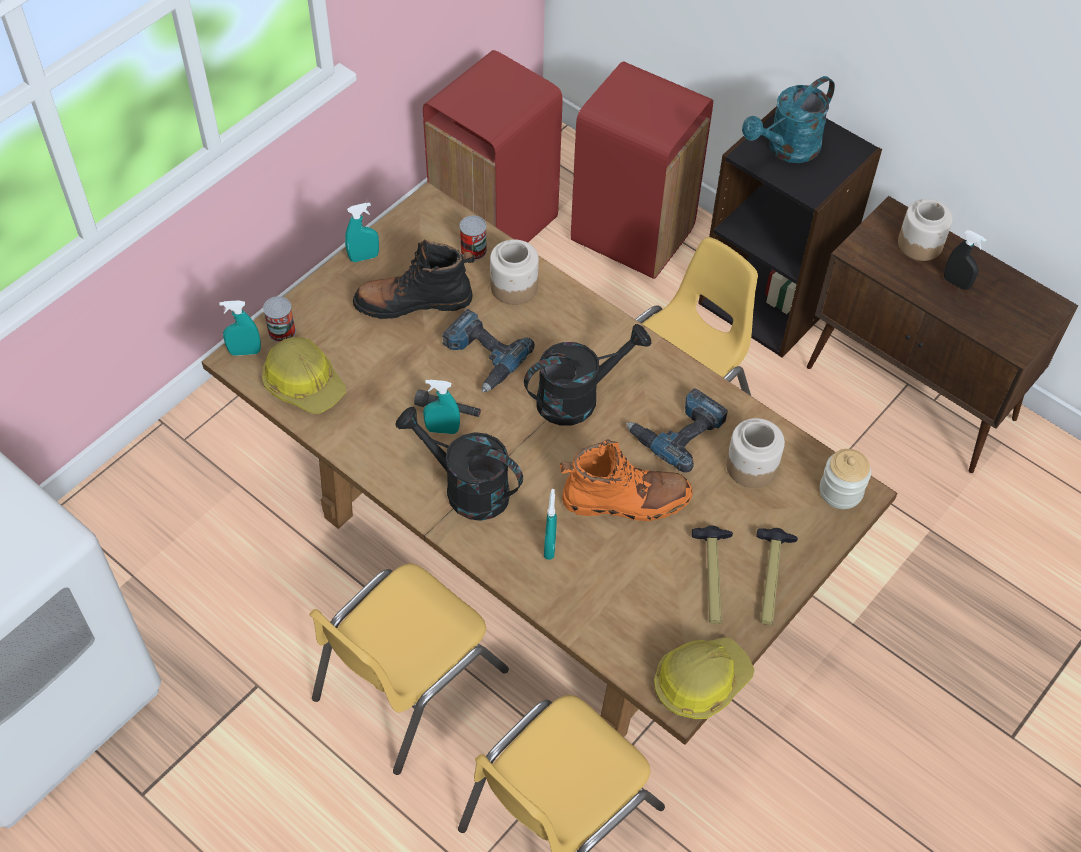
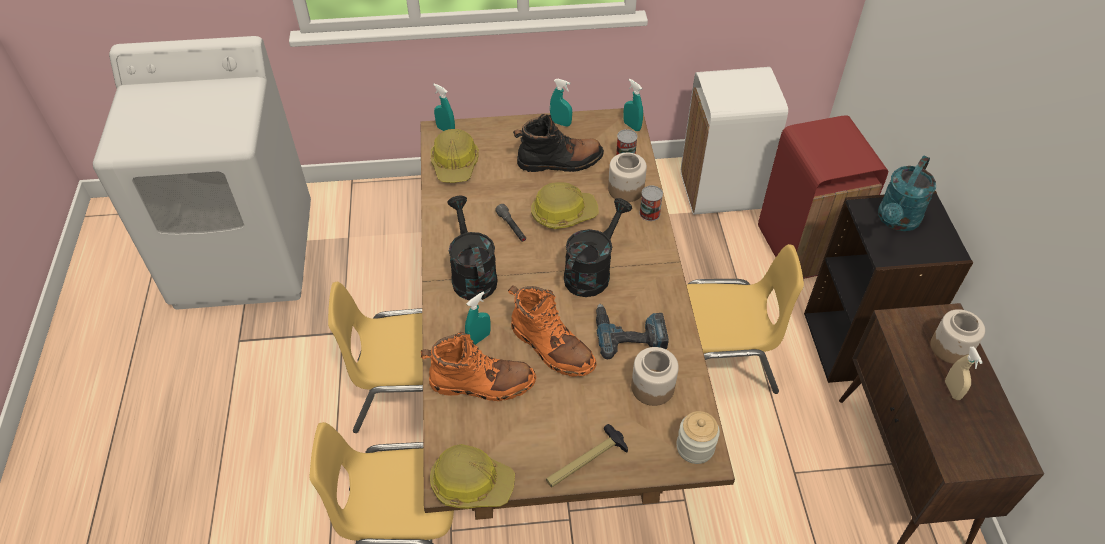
camera: 45 degrees right, 5 degrees down
(282, 331) = (475, 132): can -> can (649, 213)
(413, 302) = (560, 162): black boot -> black boot turned 135 degrees clockwise
(442, 429) = (496, 235): turquoise spray bottle -> turquoise spray bottle (632, 126)
(482, 356) = (563, 213): power drill -> hard hat
(496, 226) = (721, 191): red trash can -> white trash can
(578, 397) = (592, 272): black watering can -> black watering can turned 75 degrees counterclockwise
(604, 586) = (482, 384): none -> orange boot
(713, 577) = (550, 431): hammer -> none
(787, 149) = (896, 221): turquoise watering can -> turquoise watering can turned 60 degrees counterclockwise
(956, 283) = (952, 390): black spray bottle -> beige spray bottle

